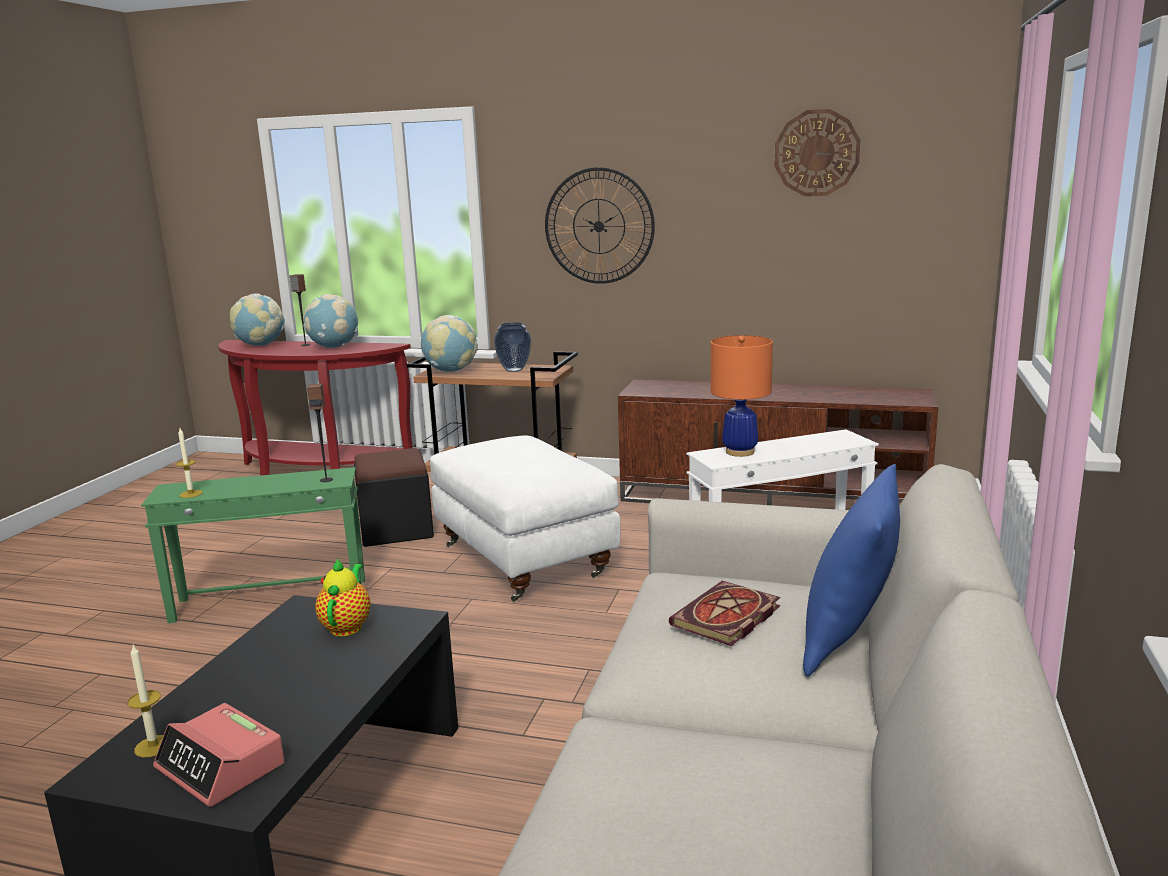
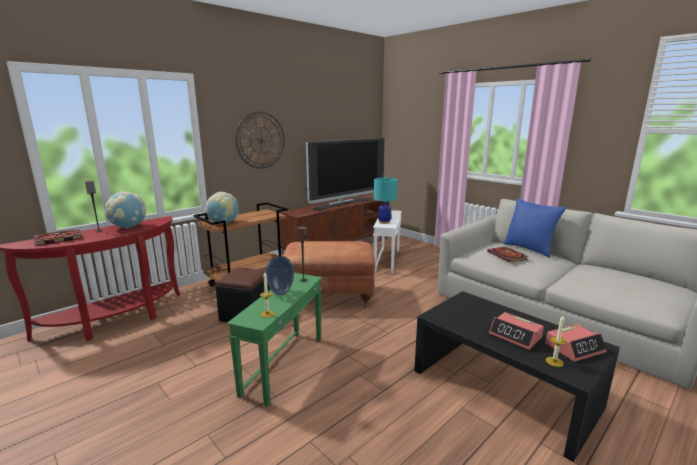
camera: 60 degrees left, 0 degrees up
(251, 694) = (515, 336): none -> alarm clock
(260, 345) = (57, 239): globe -> book
(347, 626) = (462, 309): teapot -> none
(513, 370) = (251, 216): vase -> vase (280, 293)
(525, 560) = (329, 295): white ottoman -> brown ottoman
(740, 452) = (384, 222): orange table lamp -> turquoise table lamp
(784, 394) = (344, 204): none -> television
(816, 153) = (337, 109): wall clock -> none

